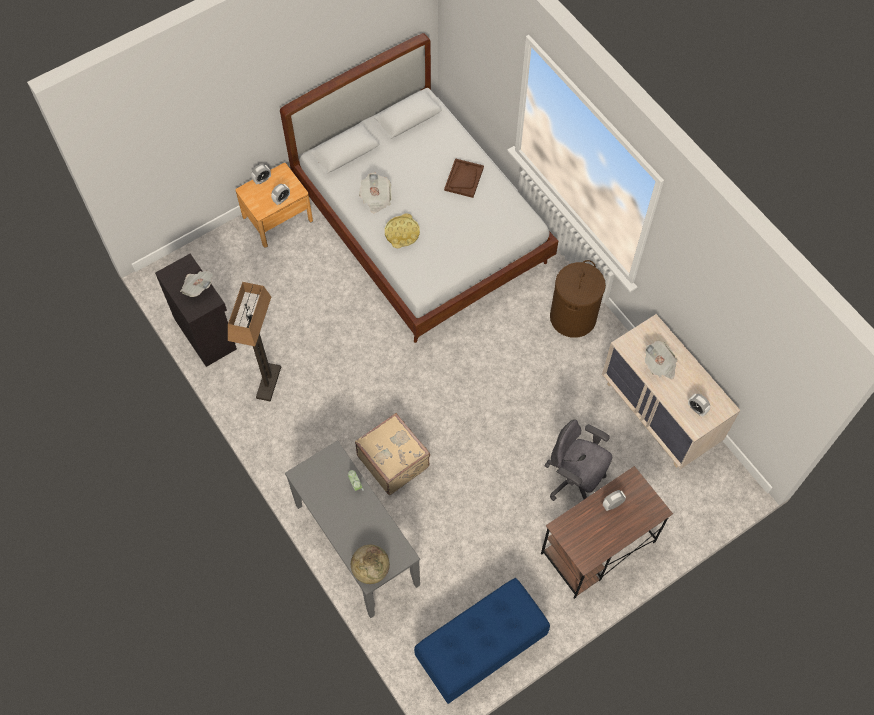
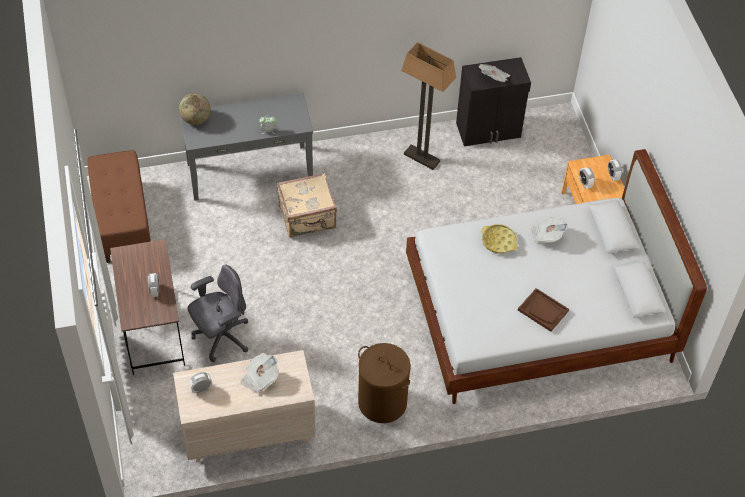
camera: 110 degrees right, 10 degrees down
(480, 649) = (122, 221): blue bench -> brown bench

